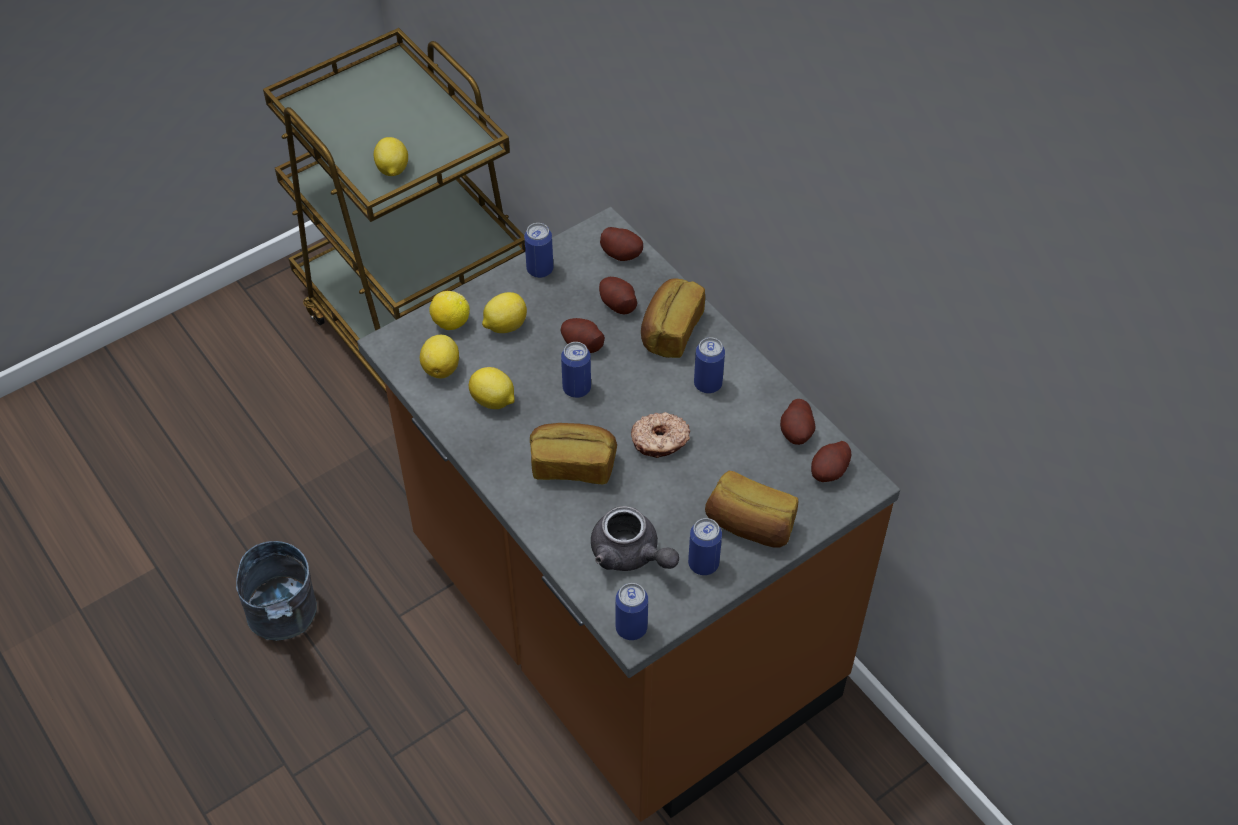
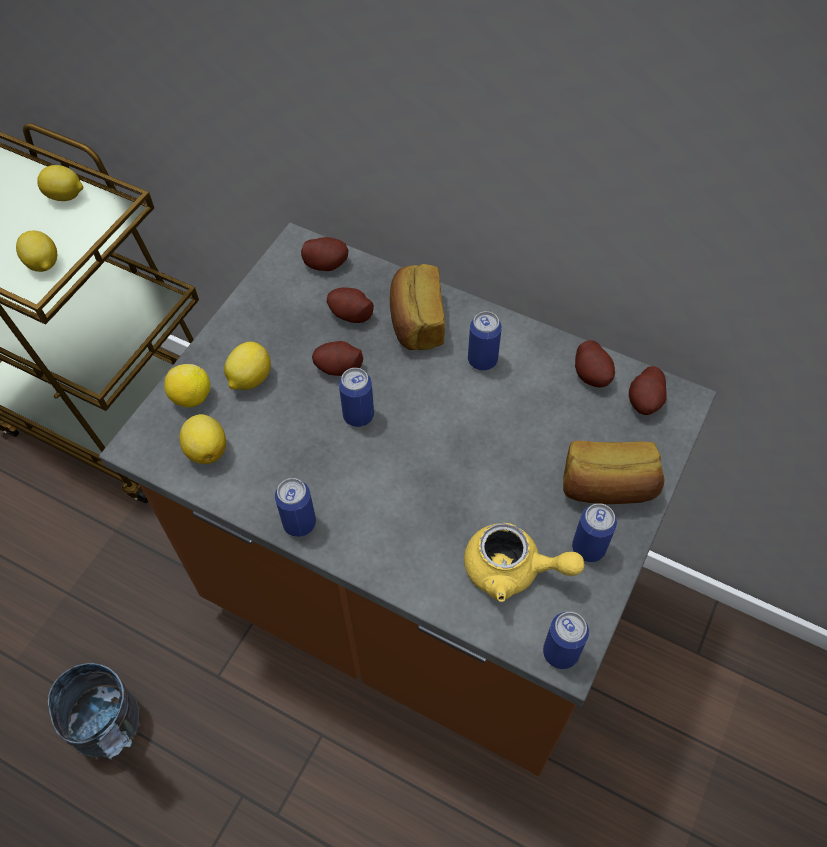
camera: 25 degrees left, 5 degrees up
(493, 401) = (281, 463): lemon -> lemon (66, 196)
(540, 269) = (254, 308): can -> can (299, 523)
(572, 464) = (399, 497): bread -> none
(631, 555) = (513, 570): grey teapot -> yellow teapot
(660, 441) = (471, 436): donut -> none

